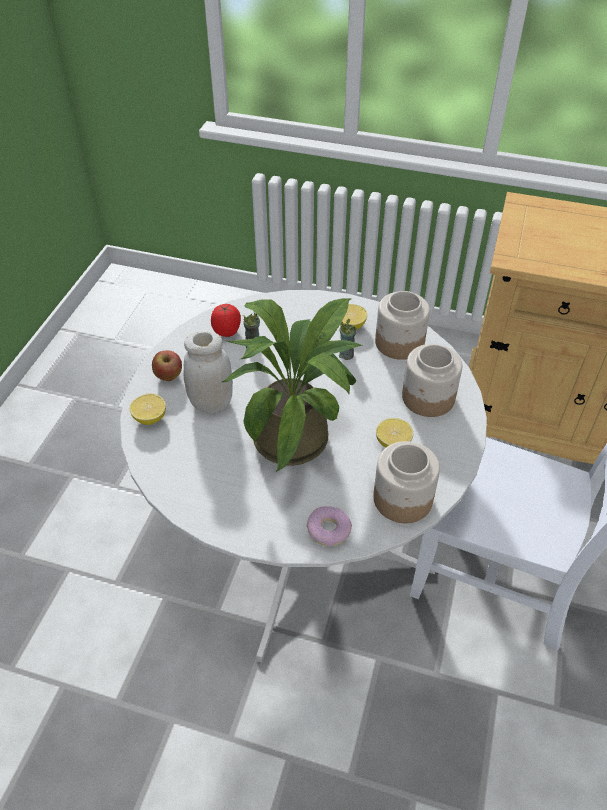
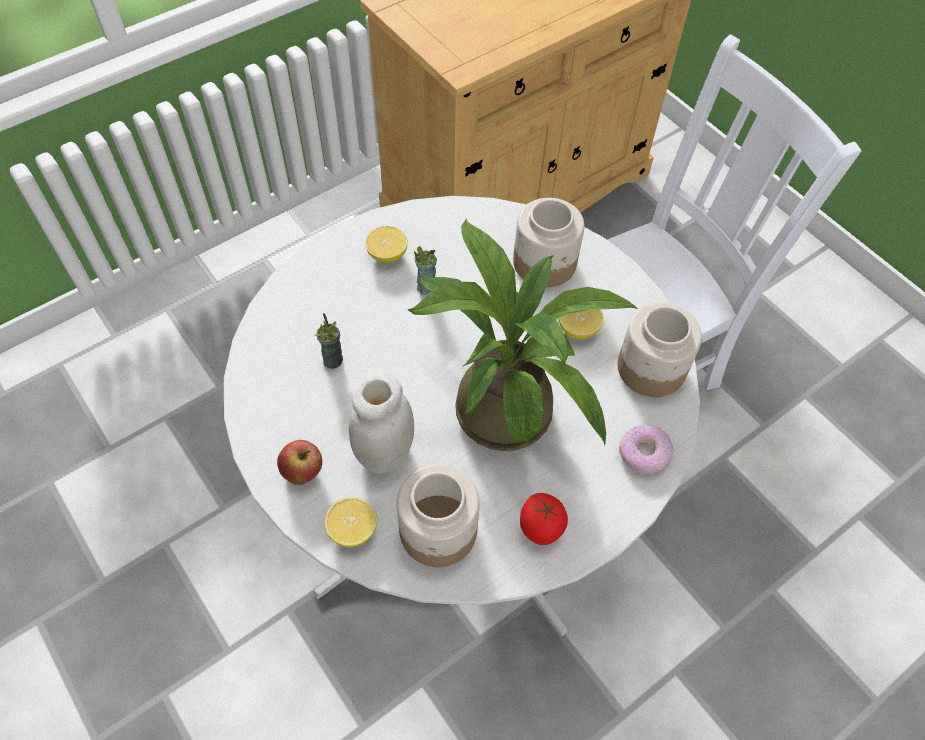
camera: 55 degrees left, 10 degrees up
(227, 331) = (284, 370): tomato -> tomato (541, 528)
(399, 343) = (452, 234): jar -> jar (438, 531)

